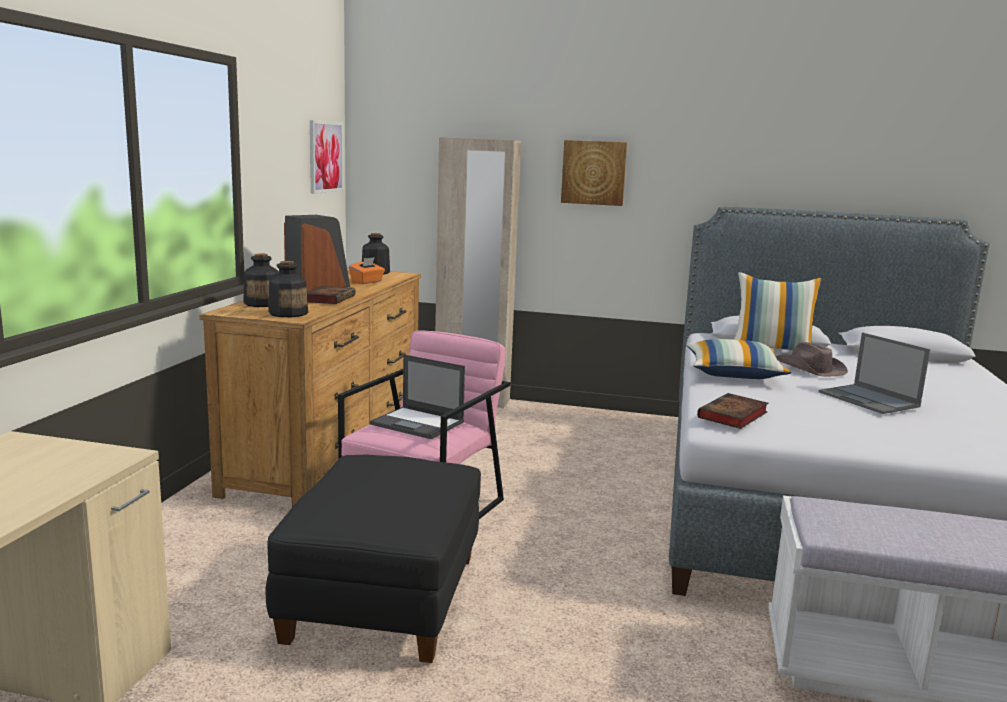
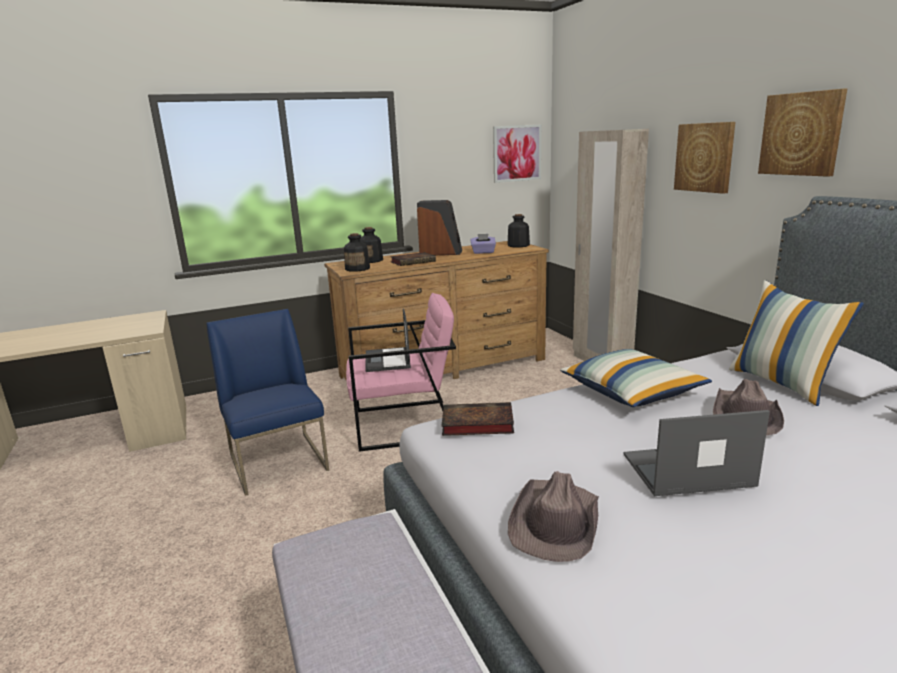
camera: 55 degrees right, 5 degrees up
(367, 282) = (483, 252): orange tissue box -> purple tissue box
(382, 599) = (279, 462): black ottoman -> blue chair
(692, 157) = (801, 134): none -> picture
(869, 400) = (686, 470): laptop -> laptop turned 60 degrees clockwise
(905, 441) = (555, 522): none -> brown hat

